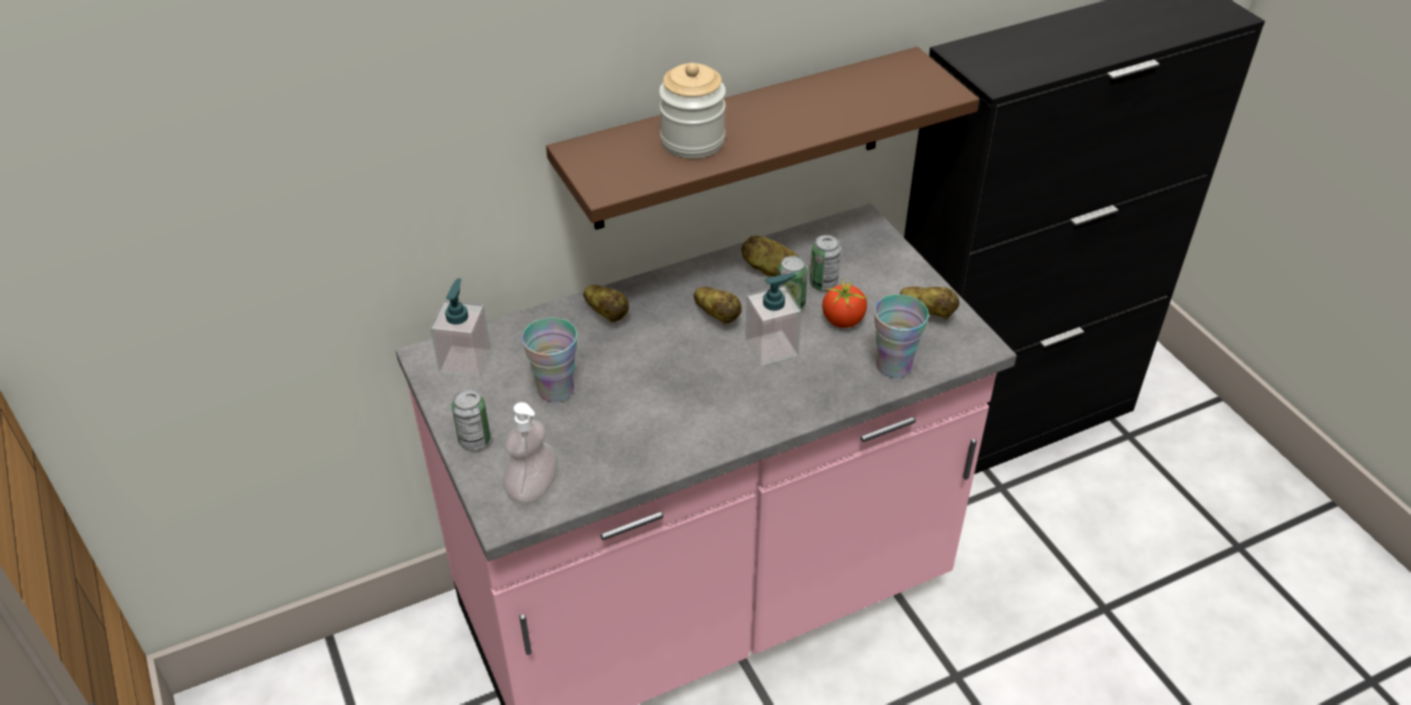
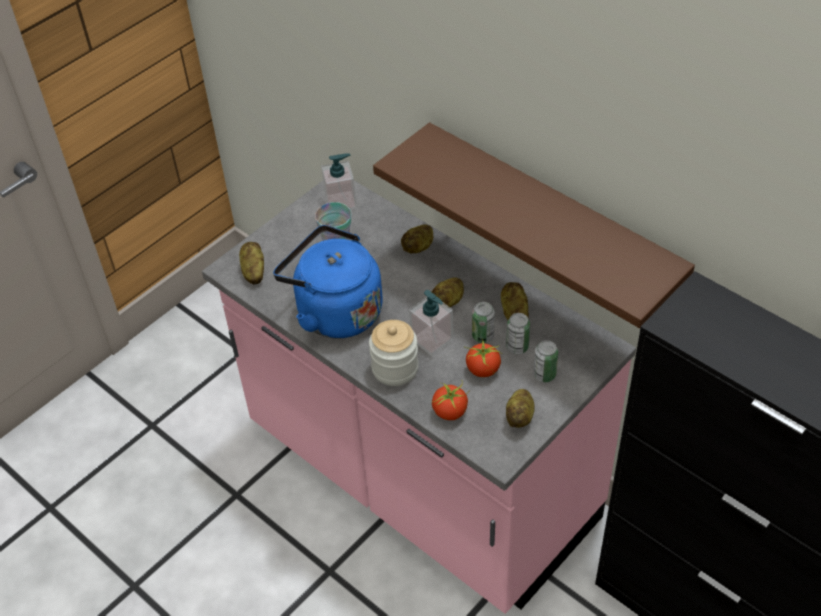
camera: 70 degrees right, 5 degrees up
(474, 441) = (279, 233): can -> can (544, 375)
(532, 488) = (253, 271): soap dispenser -> potato
(668, 423) = (334, 311): none -> blue kettle
(692, 141) = (475, 183): jar -> jar (395, 368)
(893, 366) = (450, 411): cup -> tomato

